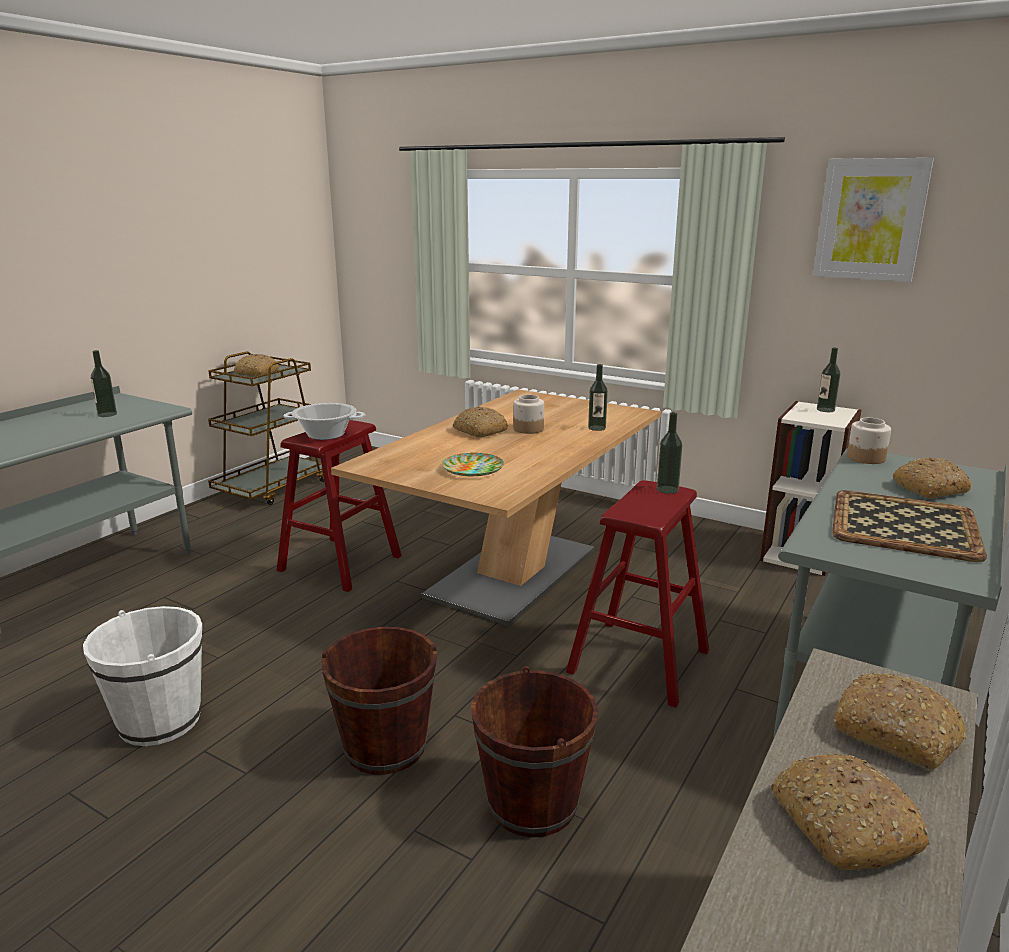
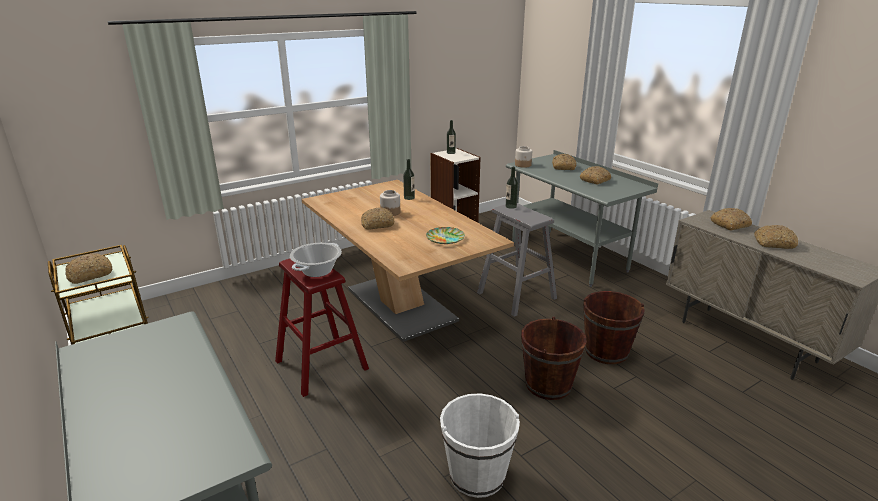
camera: 65 degrees left, 5 degrees up
(107, 414) = (150, 355): bottle -> none
(639, 661) = (516, 295): red stool -> grey stool
(870, 220) = (449, 52): picture -> none
(905, 525) = (595, 180): tray -> bread

